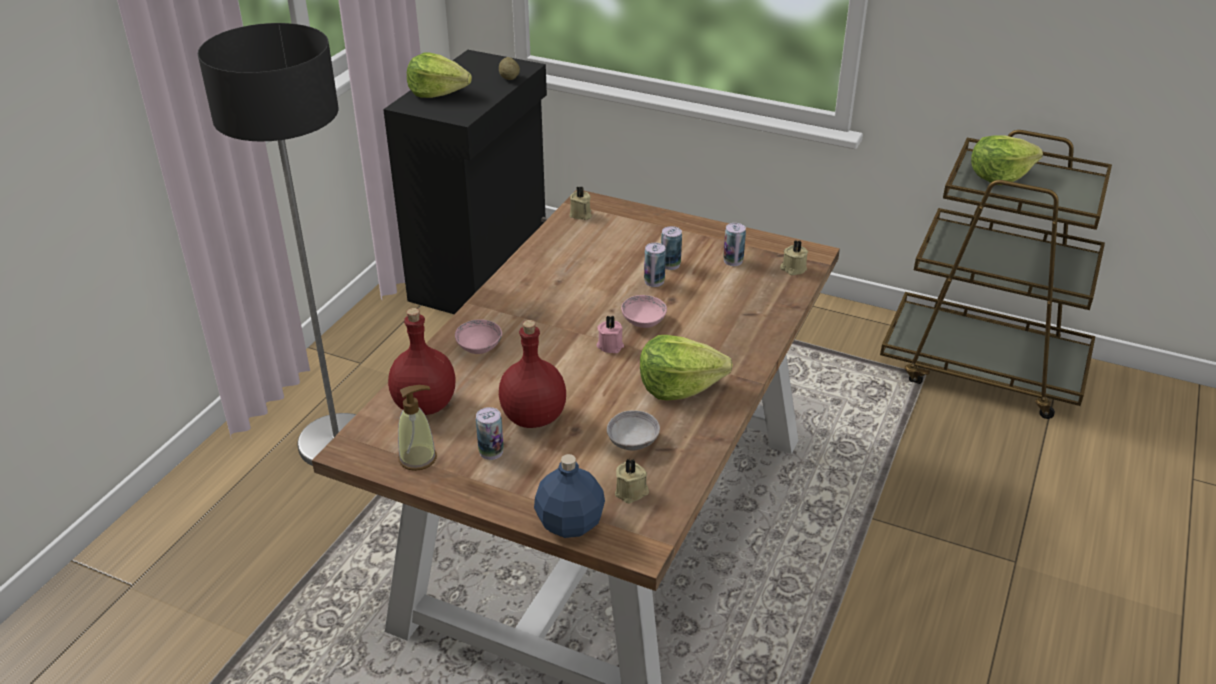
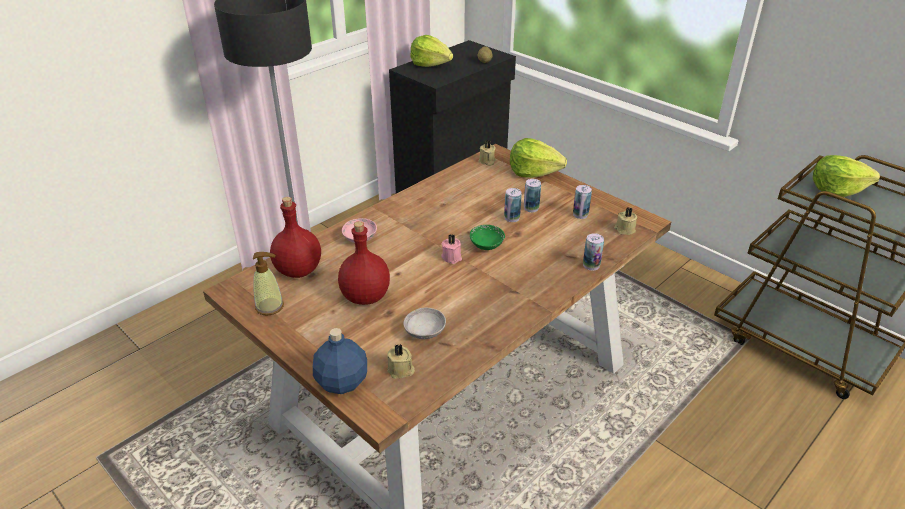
camera: 20 degrees right, 0 degrees up
(491, 452) = (321, 314): can -> can (591, 265)
(643, 322) = (486, 245): pink bowl -> green bowl
(679, 385) = (484, 298): lettuce -> lettuce (534, 172)

